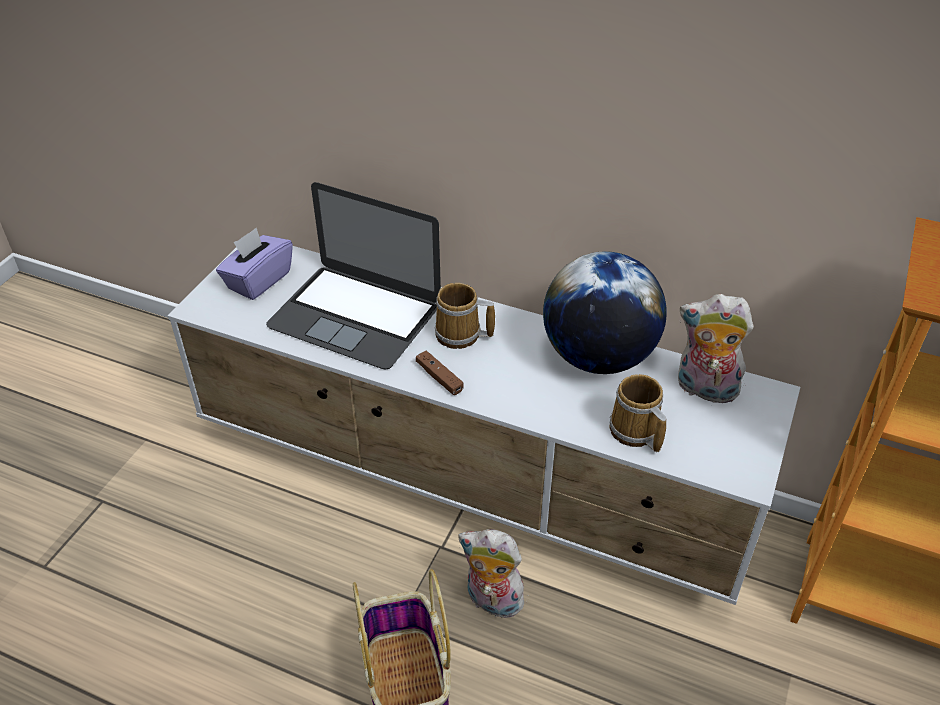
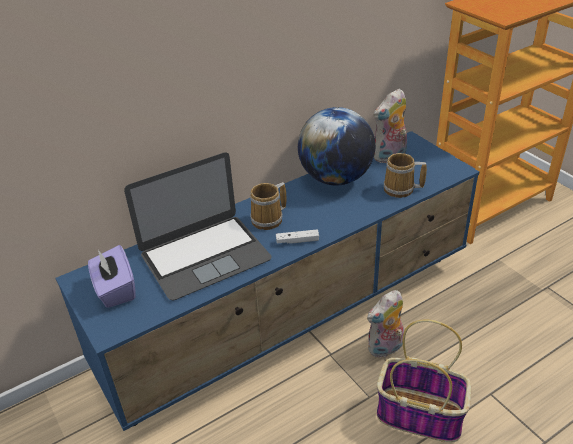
camera: 55 degrees left, 5 degrees down
(439, 378) = (297, 241): brown game controller -> white game controller
(473, 481) = (293, 317): white tv stand -> blue tv stand

